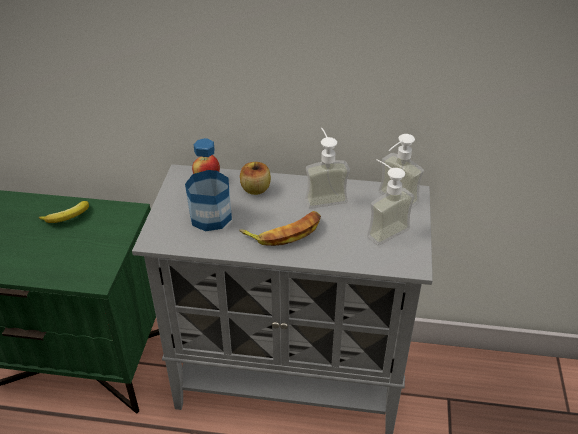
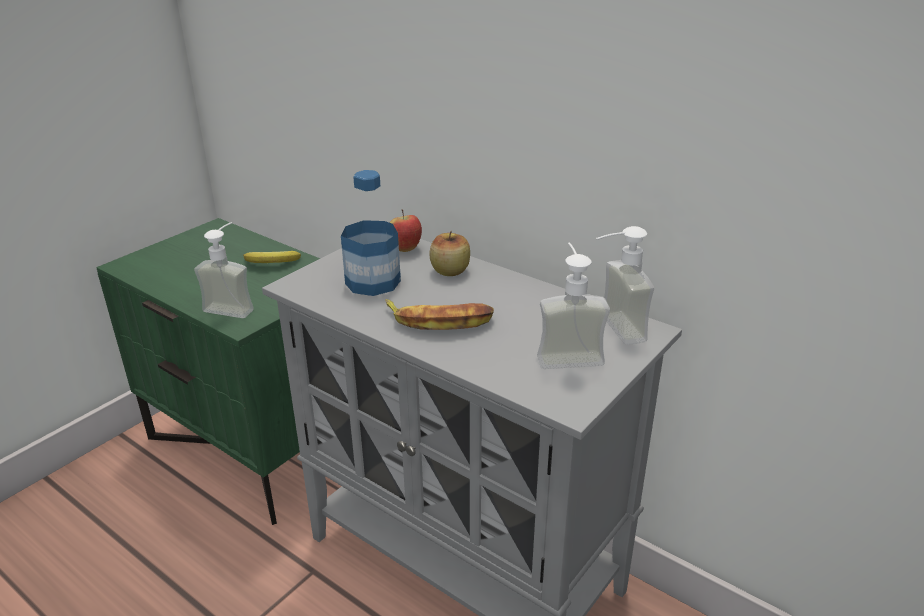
camera: 30 degrees right, 10 degrees down
(323, 196) = (525, 299): soap dispenser -> soap dispenser (233, 306)

